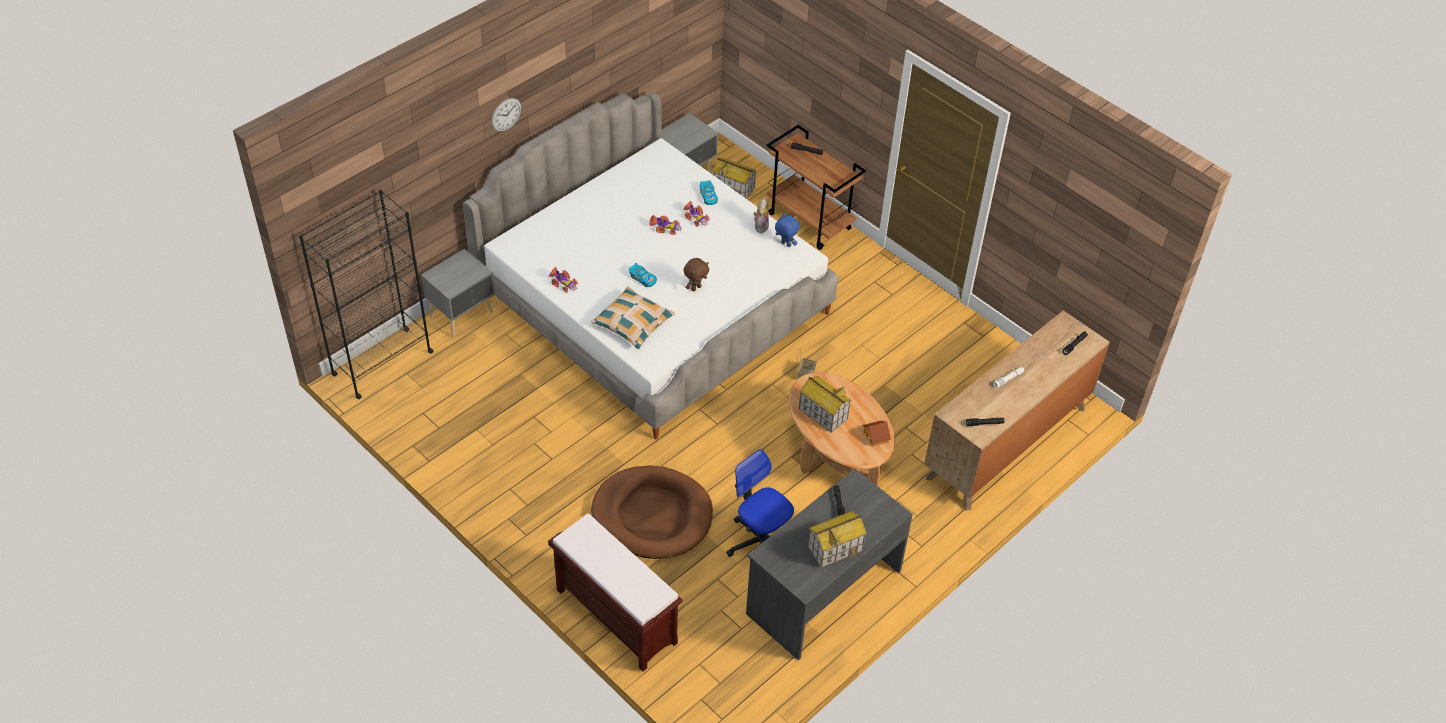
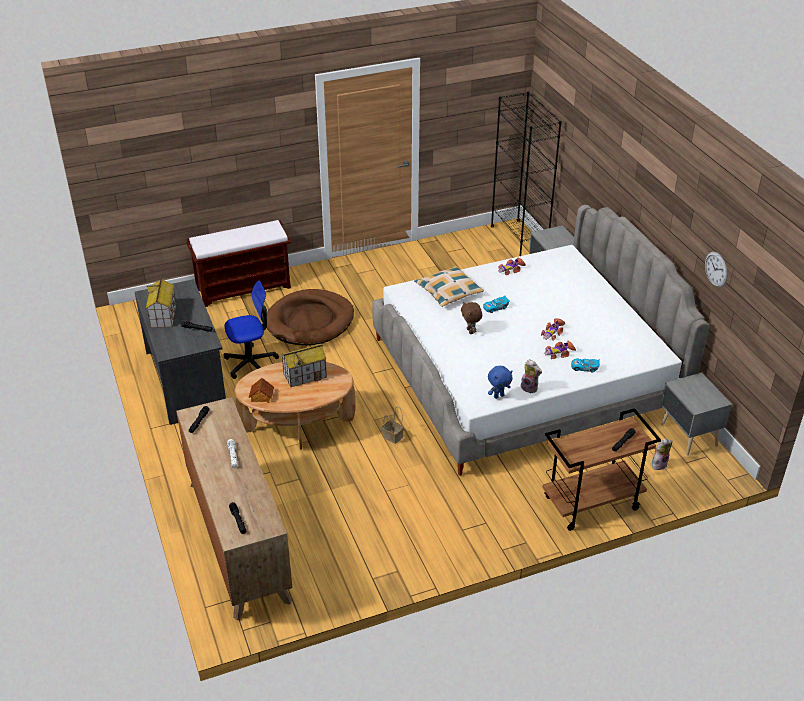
camera: 115 degrees right, 10 degrees down
(506, 114) = (629, 179): wall clock -> wall clock (716, 269)
(734, 188) = (659, 464): toy house -> plush toy

